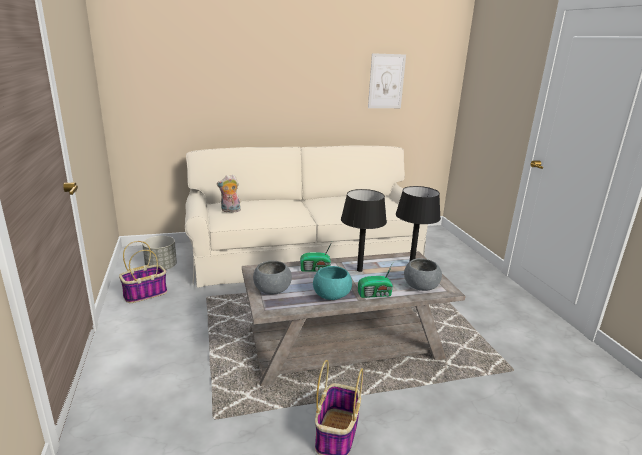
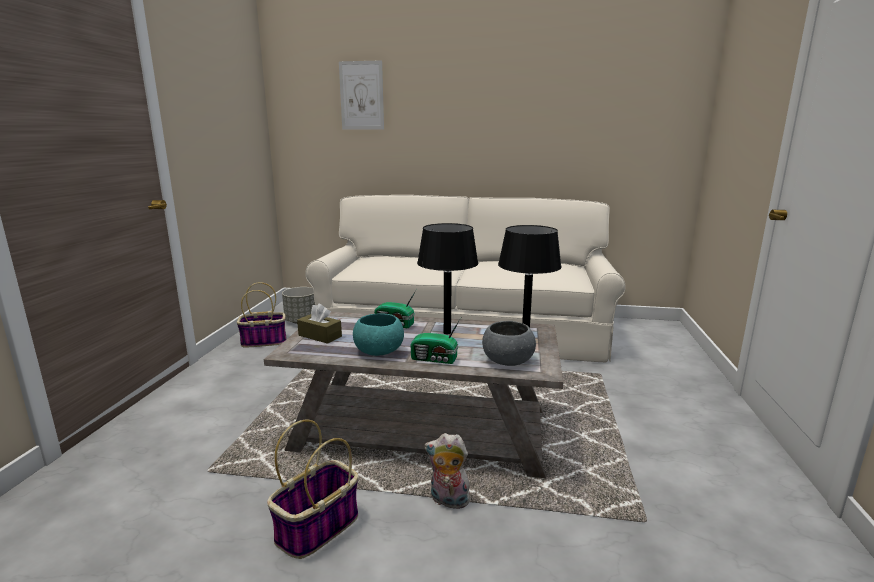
camera: 25 degrees right, 5 degrees down
(230, 211) = (368, 263): plush toy -> plush toy (448, 501)
(272, 290) = (320, 336): grey bowl -> brown tissue box
(386, 81) = (591, 117): picture -> picture (361, 95)

